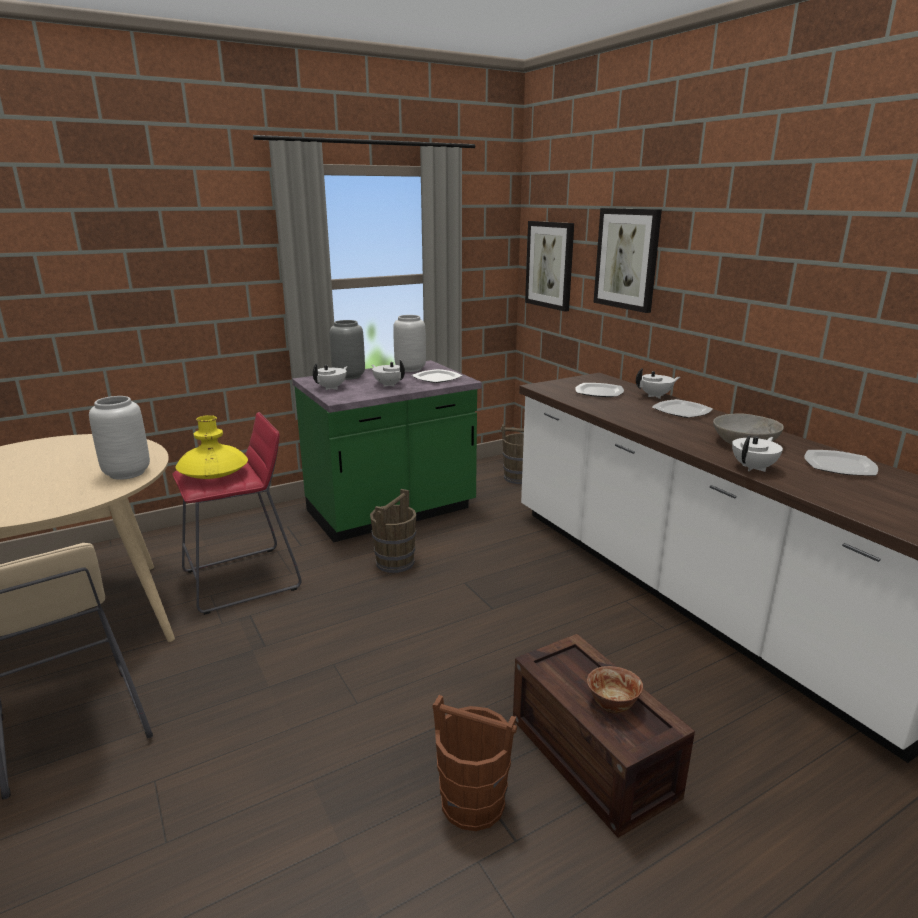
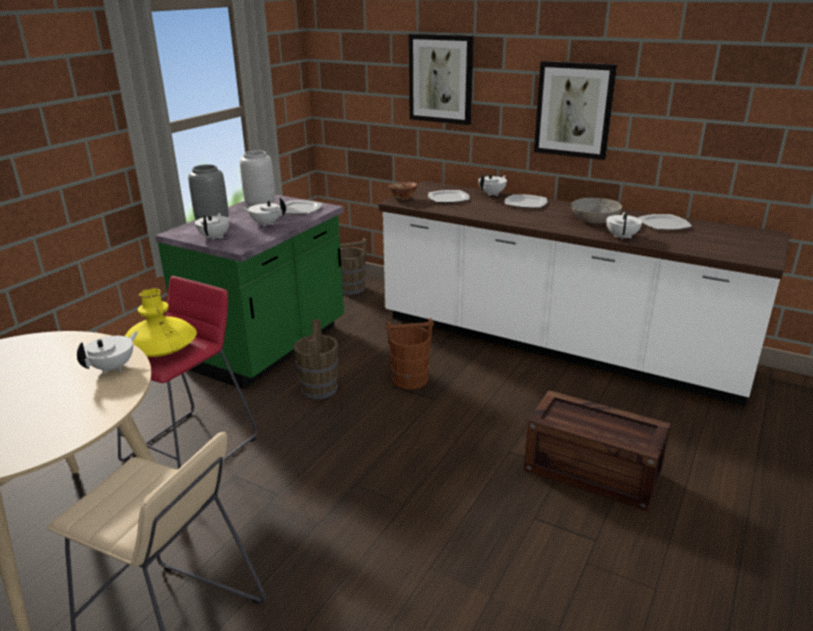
camera: 30 degrees left, 5 degrees up
(128, 473) = (114, 367): grey vase -> white teapot
(473, 803) = (550, 531): brown bucket -> brown bucket (410, 379)
(550, 265) = (351, 86): picture -> picture (574, 110)
(612, 705) = (612, 427): bowl -> bowl (403, 199)

